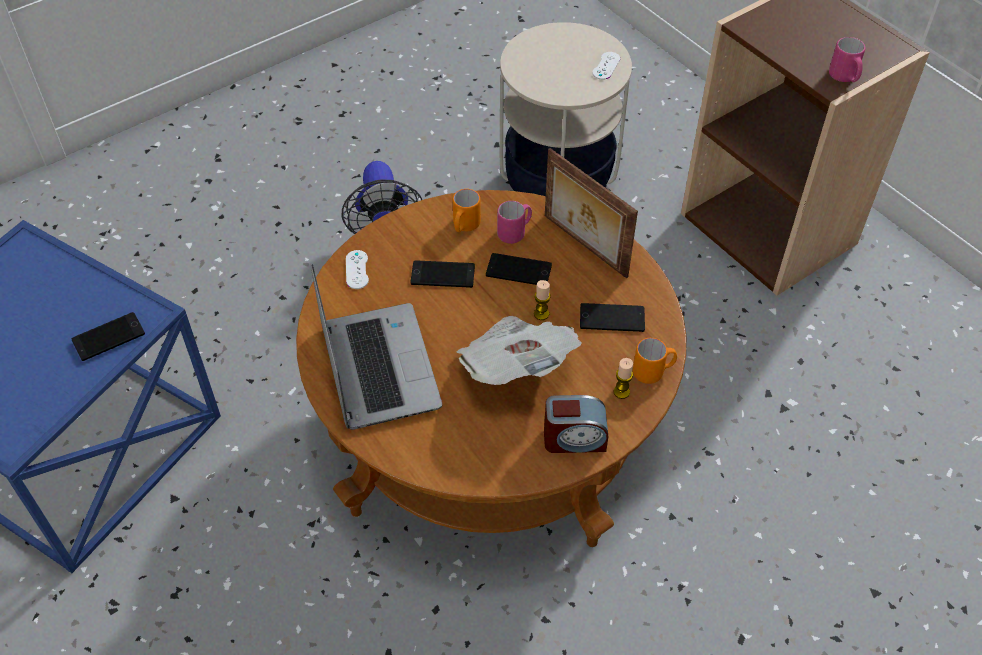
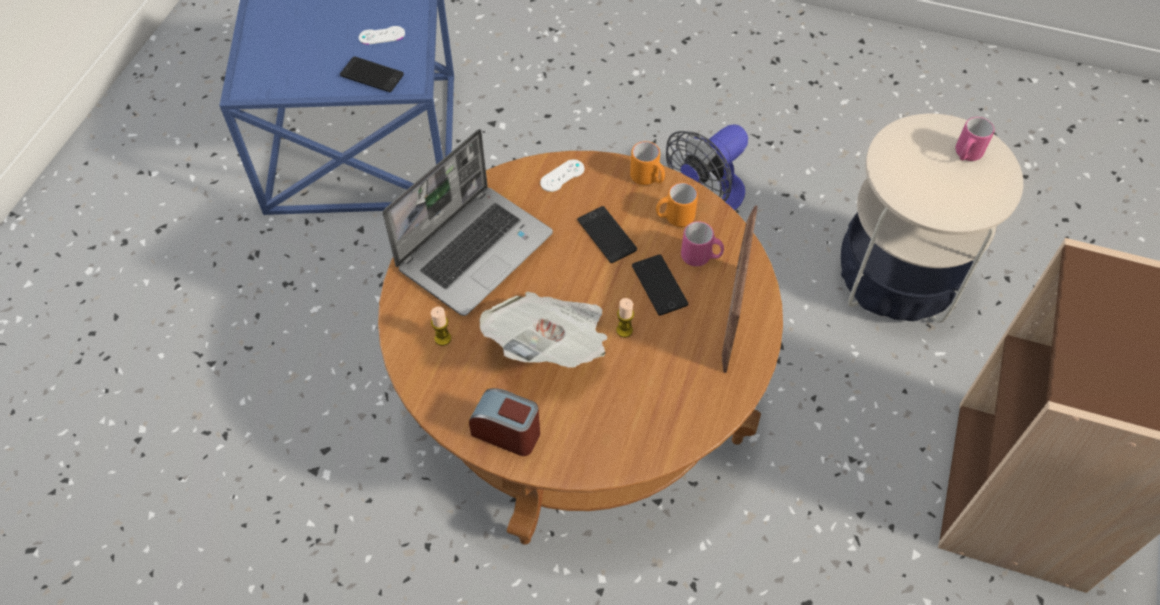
camera: 55 degrees right, 5 degrees up
(574, 439) = (507, 432): alarm clock -> alarm clock turned 150 degrees clockwise
(606, 66) = (974, 202): white game controller -> white game controller (382, 35)
(612, 318) = (665, 387): phone -> none
(621, 392) = (586, 441): candle -> candle (443, 338)
(653, 372) = (629, 454): orange mug -> orange mug (648, 179)
(844, 78) = (1102, 396): pink mug -> pink mug (966, 155)

